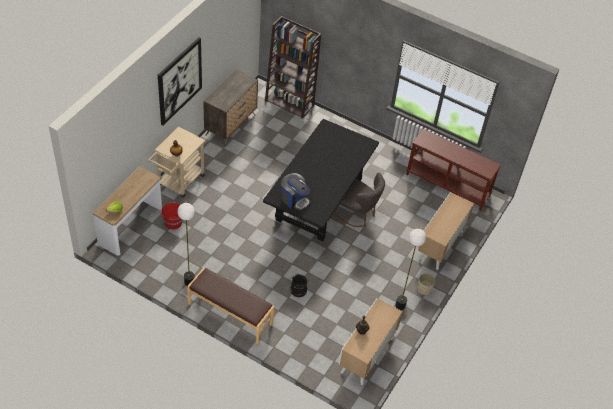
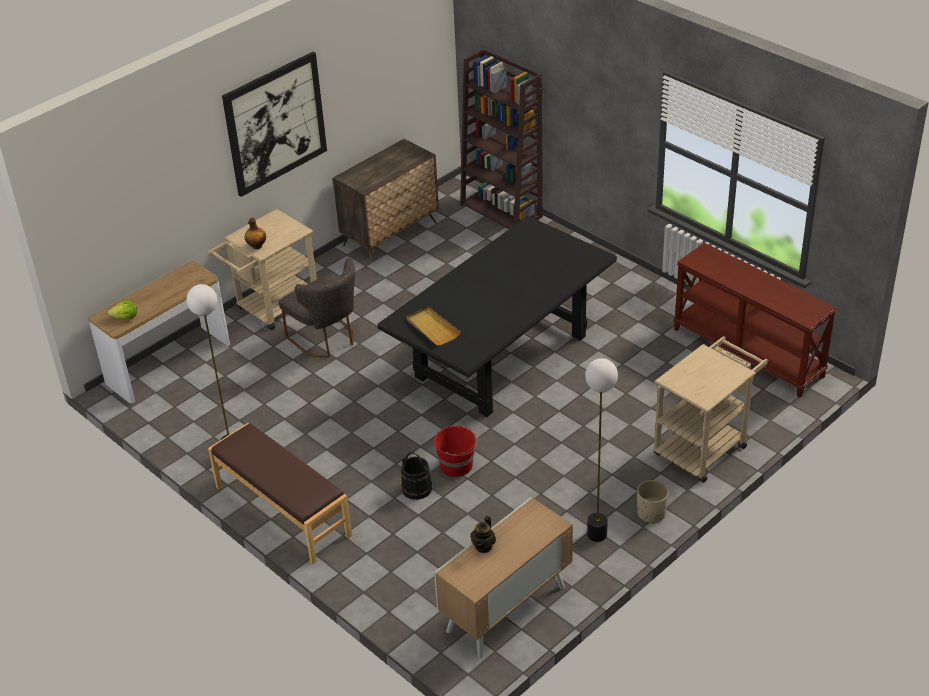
camera: 20 degrees right, 10 degrees down
(173, 222) = (241, 365): red bucket -> red bucket (457, 465)
(294, 199) = (432, 328): coffee machine -> beige tray
(358, 214) = (565, 383): grey chair -> grey chair (326, 339)
(440, 245) = (705, 446): cabinet -> beige cart

